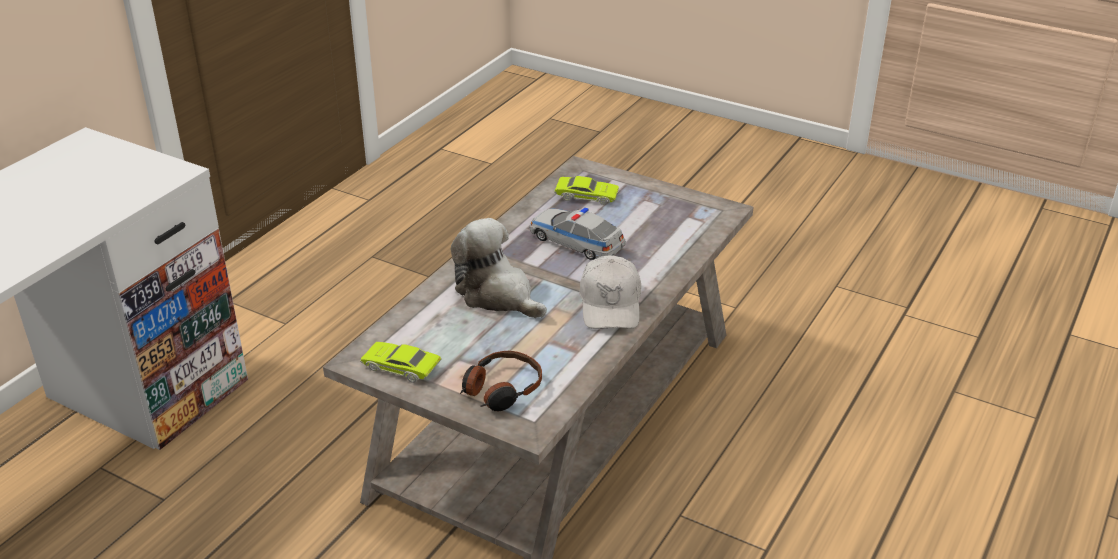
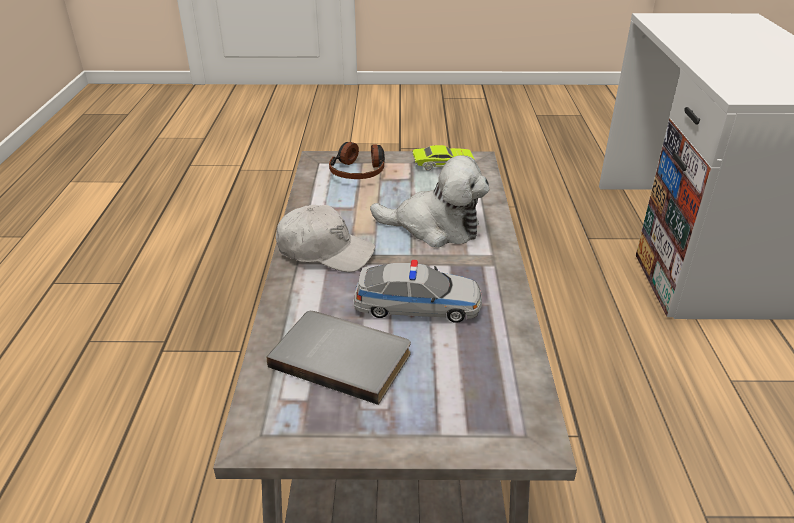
camera: 150 degrees right, 0 degrees up
(586, 196) = (471, 382): green toy car -> none
(610, 304) = (325, 251): white cap -> white cap turned 135 degrees clockwise
(651, 229) = (343, 356): none -> grey book

